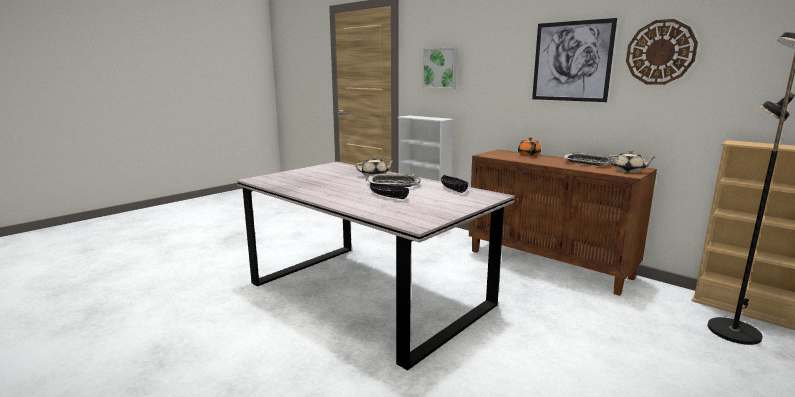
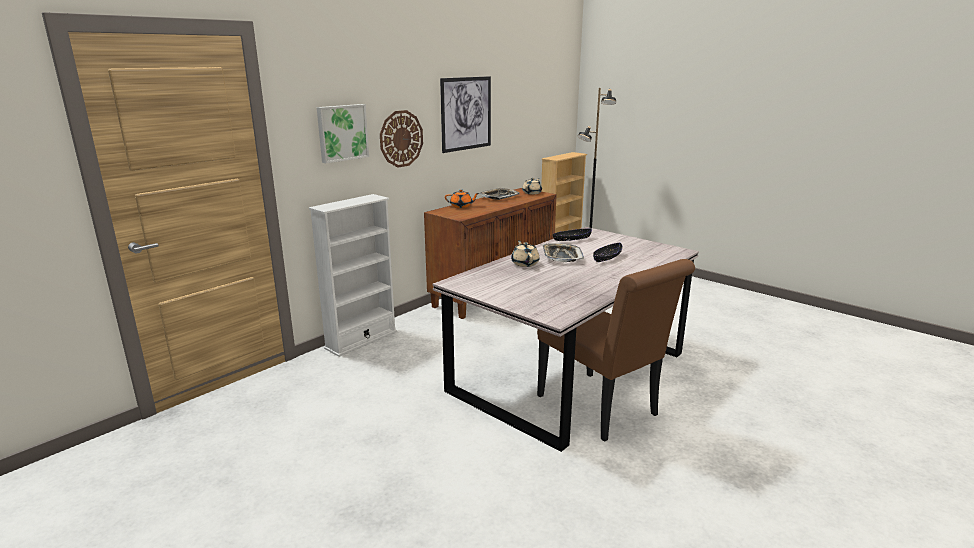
camera: 90 degrees left, 5 degrees up
(298, 303) = (602, 409): none -> brown chair
(660, 52) = (512, 103): wall clock -> wall clock (401, 138)

